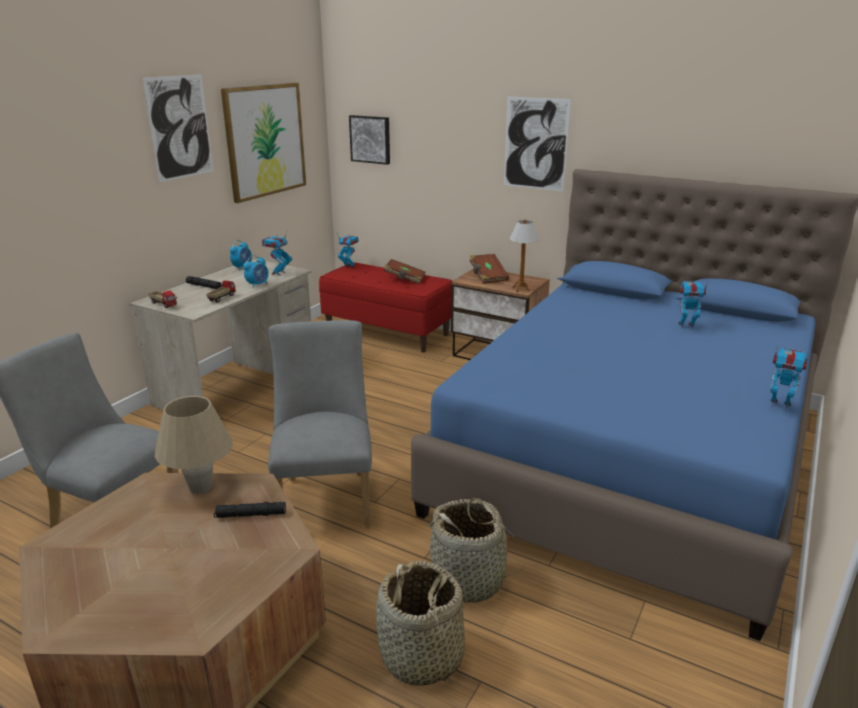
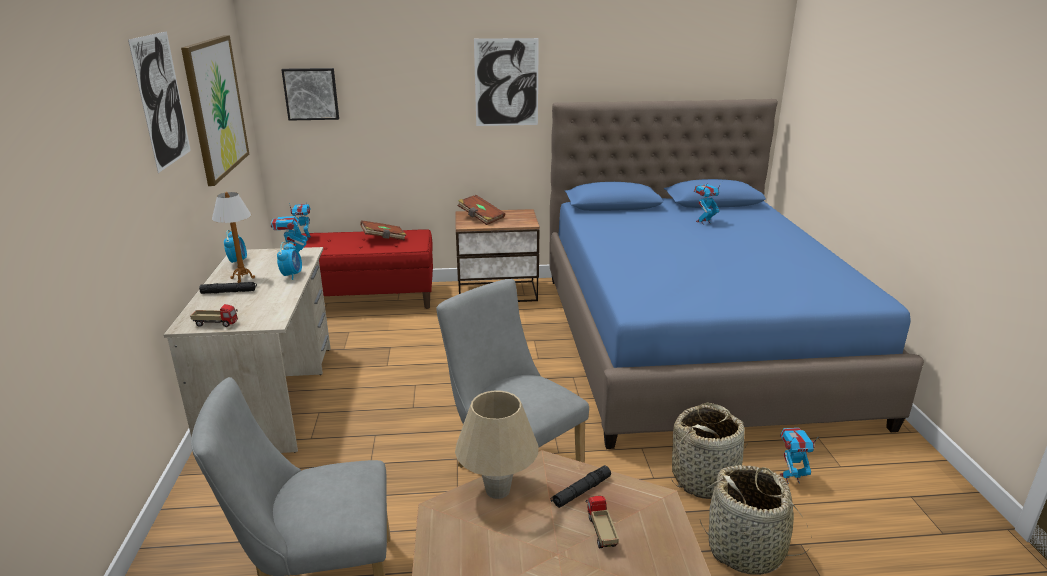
camera: 35 degrees left, 0 degrees up
(222, 298) = (276, 299): toy truck -> toy truck (600, 531)
(521, 289) = (525, 223): table lamp -> table lamp (243, 278)
(779, 405) = (836, 261): toy robot -> toy robot (790, 478)

